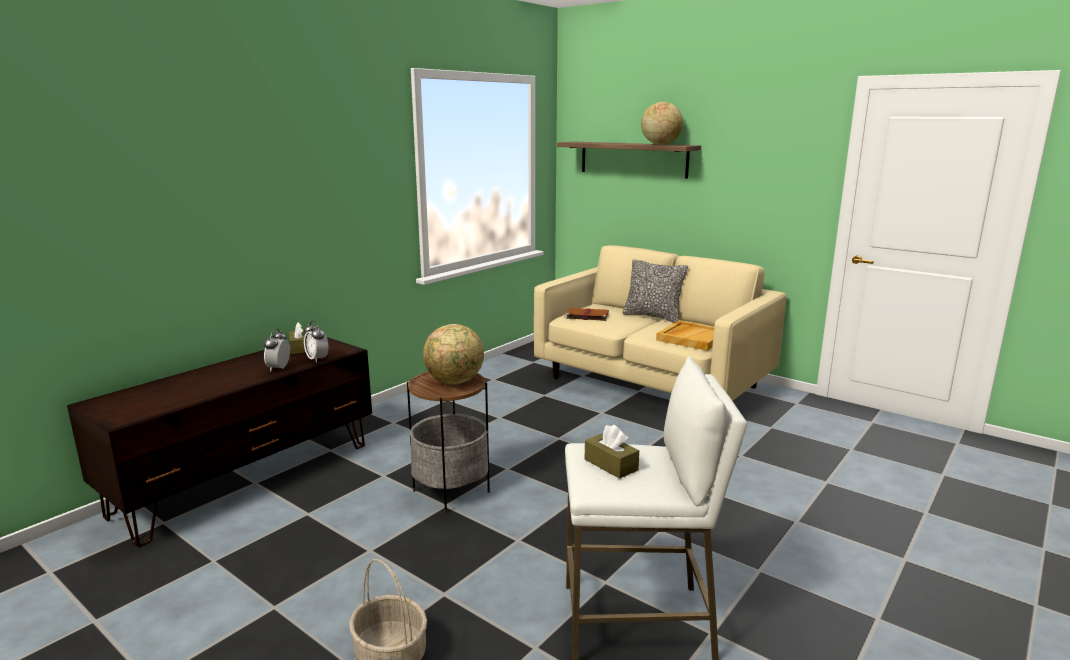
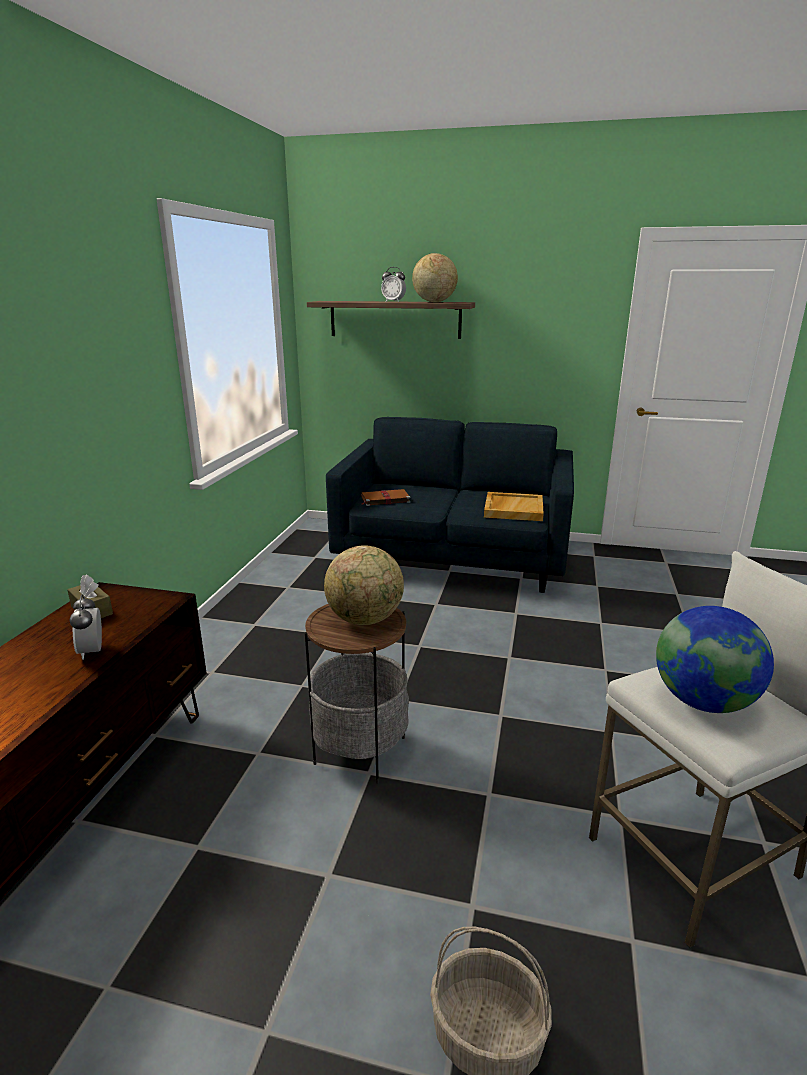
camera: 25 degrees left, 5 degrees up
(317, 359) = (138, 623): alarm clock -> alarm clock (393, 301)
(611, 465) = (703, 701): brown tissue box -> globe
(651, 382) = (453, 558): beige sofa -> blue sofa
(653, 316) = (450, 490): pillow -> none

